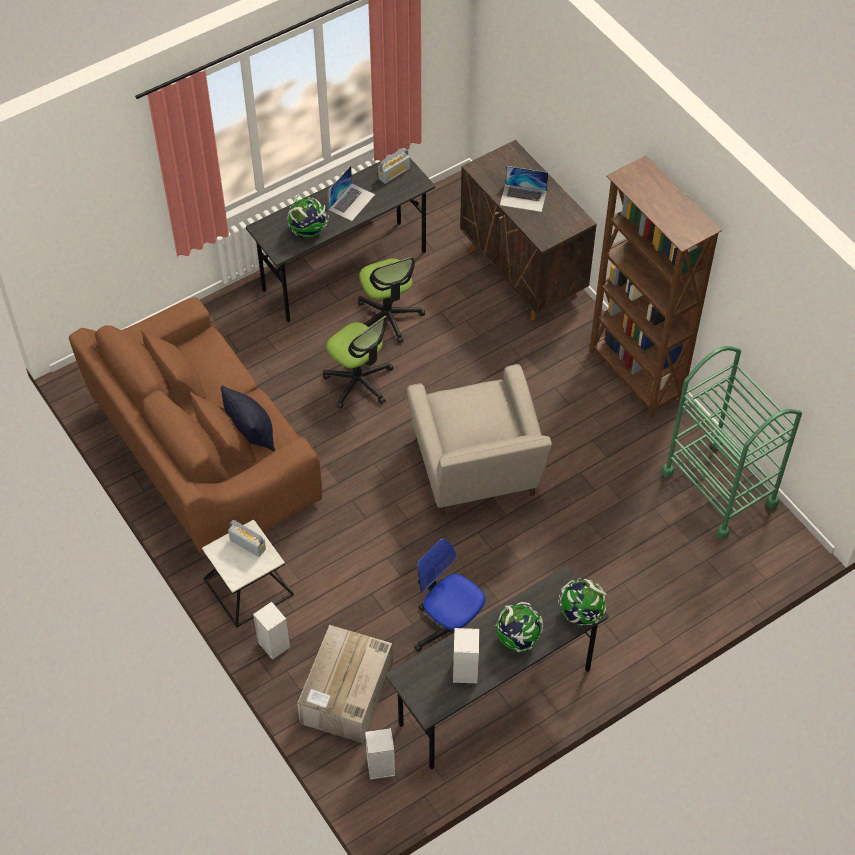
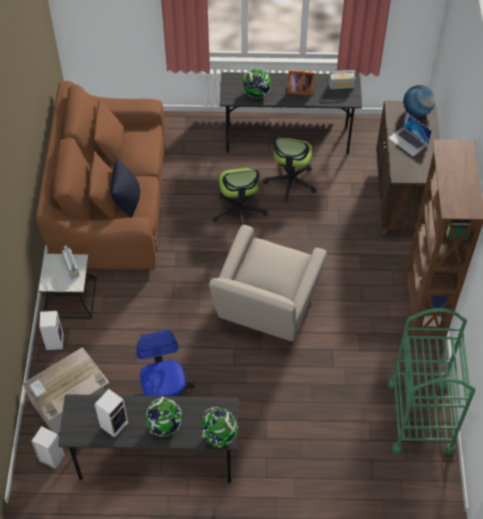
camera: 35 degrees right, 0 degrees up
(351, 202) = (299, 90): laptop -> picture frame
(506, 161) = (417, 111): none -> globe

